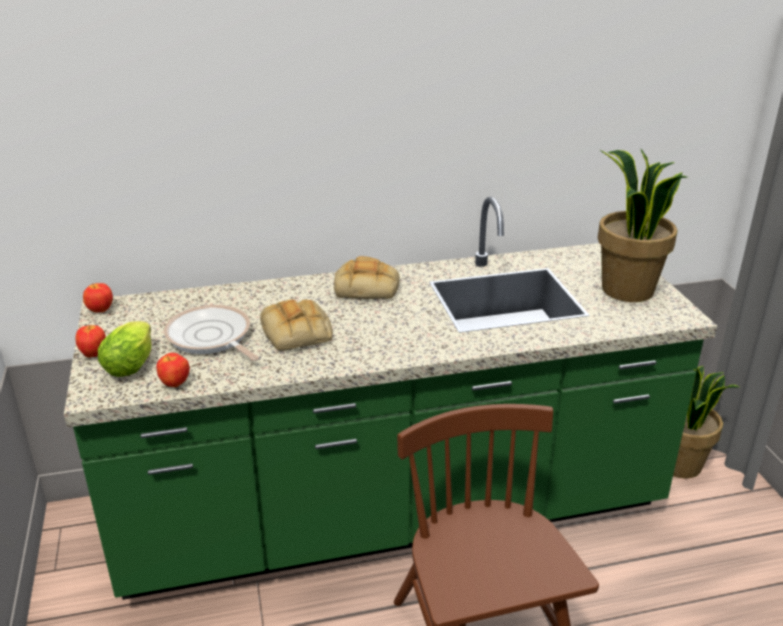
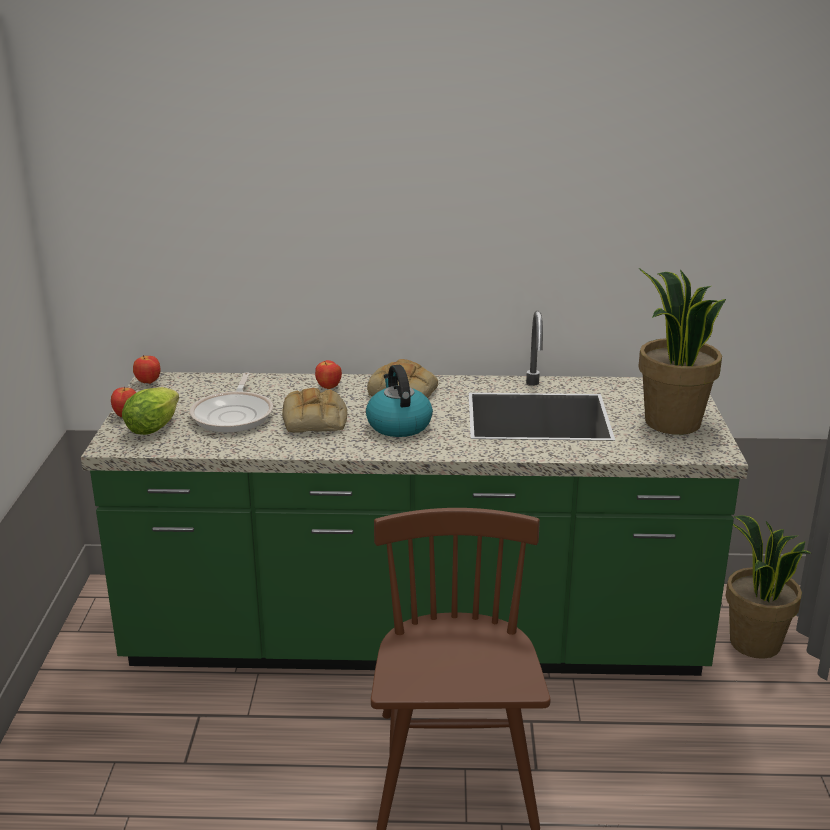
camera: 15 degrees right, 5 degrees down
(175, 384) = (184, 447): apple -> apple (328, 387)
(211, 338) = (234, 415): frying pan -> frying pan turned 150 degrees counterclockwise
(382, 326) = (398, 425): none -> kettle

